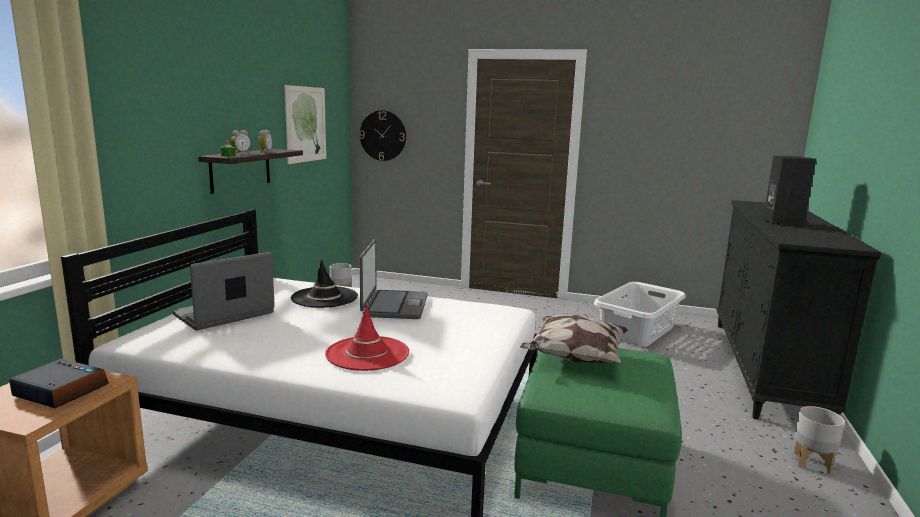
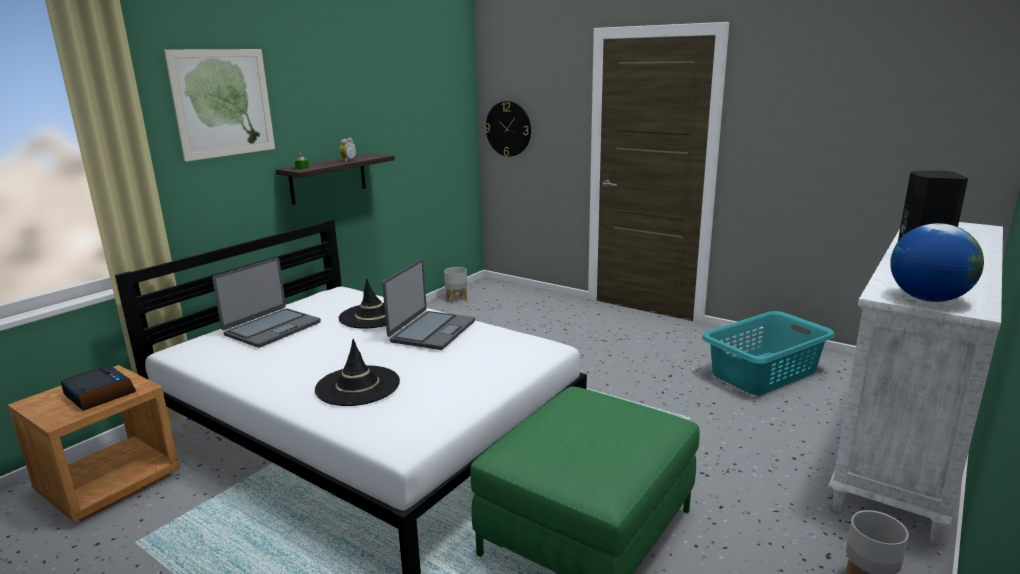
camera: 20 degrees right, 5 degrees up
(224, 314) = (272, 328): laptop -> laptop turned 150 degrees clockwise
(240, 153) = (321, 163): alarm clock -> none
(306, 124) = (413, 123): picture -> picture (223, 103)
(367, 353) = (357, 386): red hat -> black hat
(574, 358) = (571, 415): pillow -> none
(638, 331) = (764, 373): grey laundry basket -> turquoise laundry basket
(764, 369) = (903, 444): black dresser -> white dresser
(820, 242) = (927, 299): none -> globe

